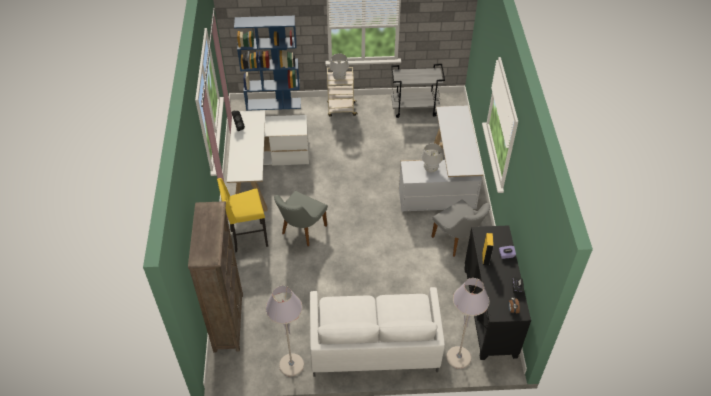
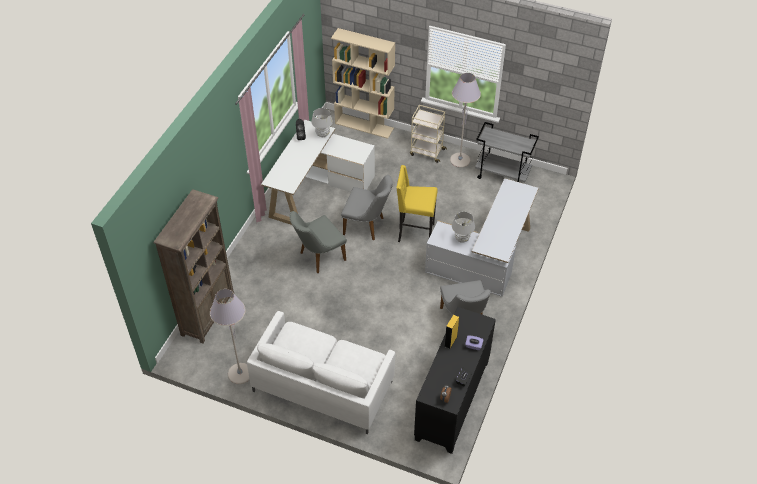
camera: 25 degrees right, 0 degrees up
(248, 238) = (267, 245): yellow stool -> yellow stool (415, 233)
(274, 104) = (364, 126): blue bookcase -> beige bookcase
(328, 189) = (367, 226): none -> grey chair
(339, 78) = (427, 119): white table lamp -> white table lamp (322, 134)
(458, 358) = (395, 430): grey floor lamp -> grey floor lamp (459, 160)

